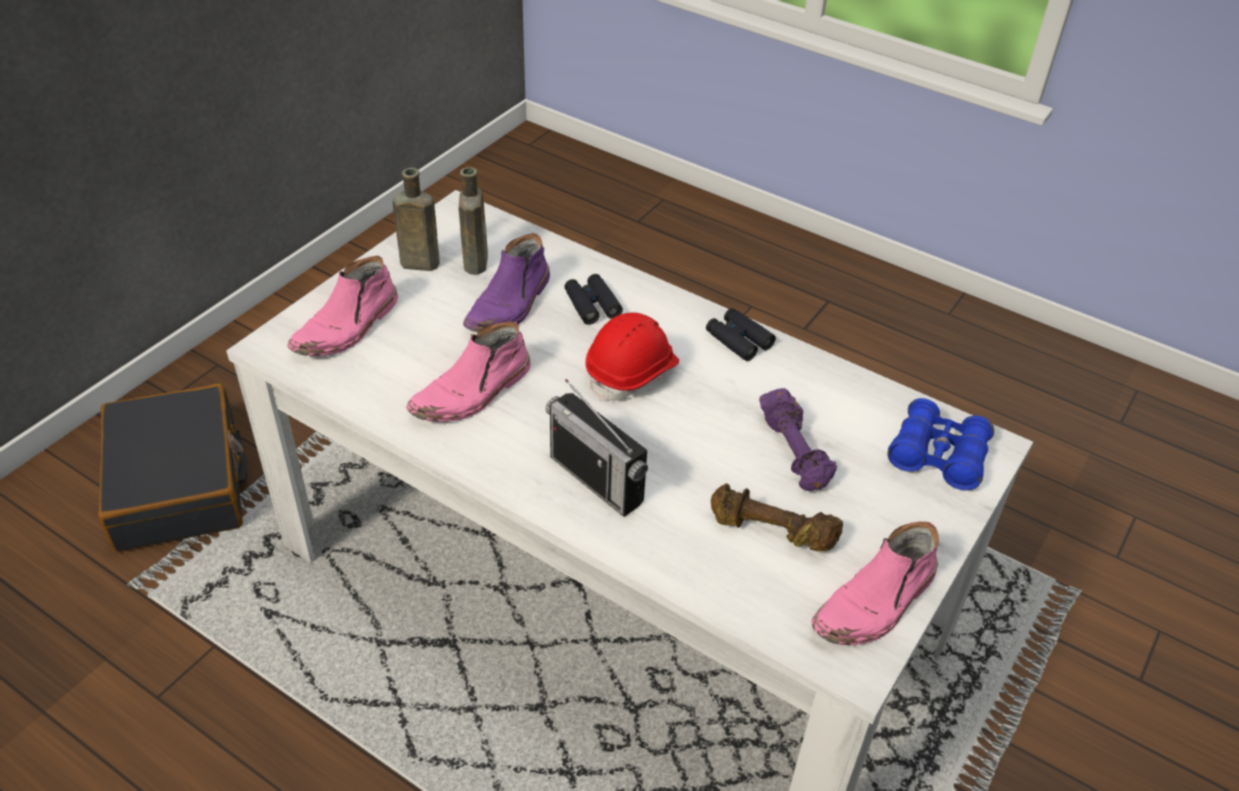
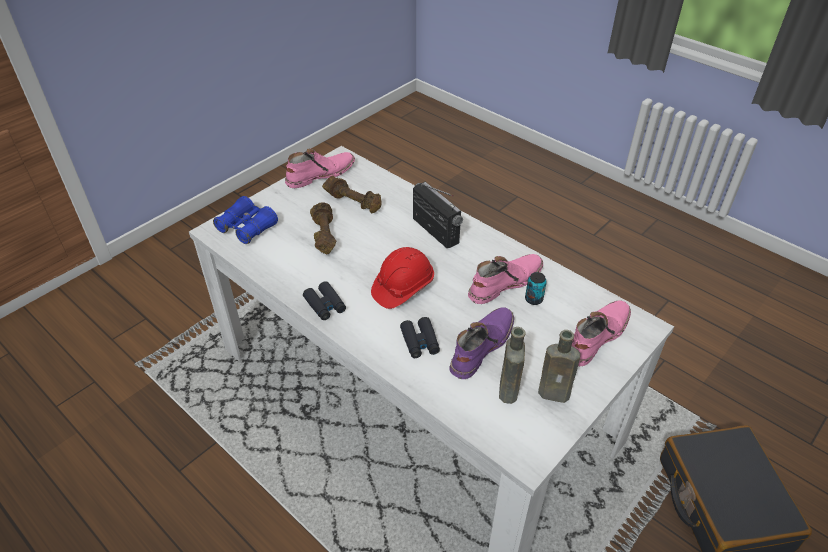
camera: 170 degrees left, 0 degrees up
(428, 371) = (533, 299): none -> can
(795, 452) = (323, 235): purple dumbbell -> brown dumbbell

